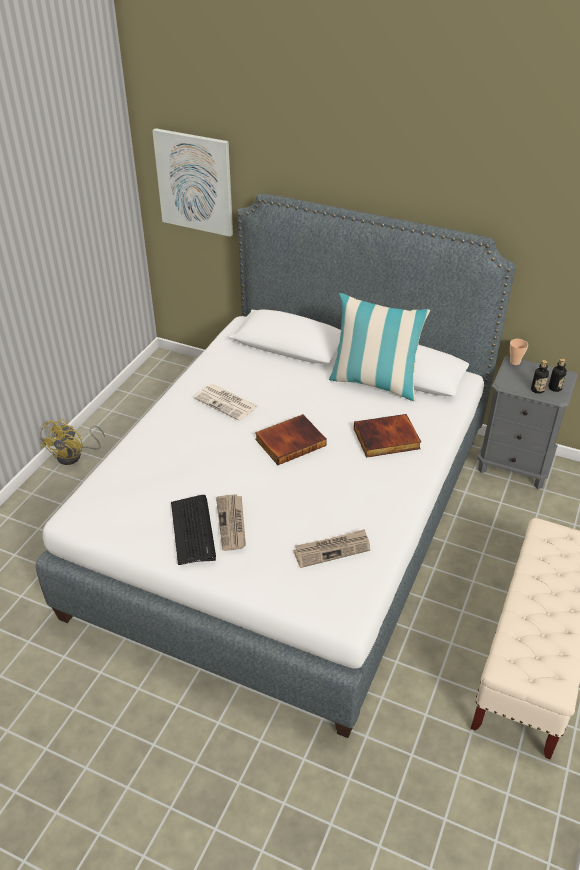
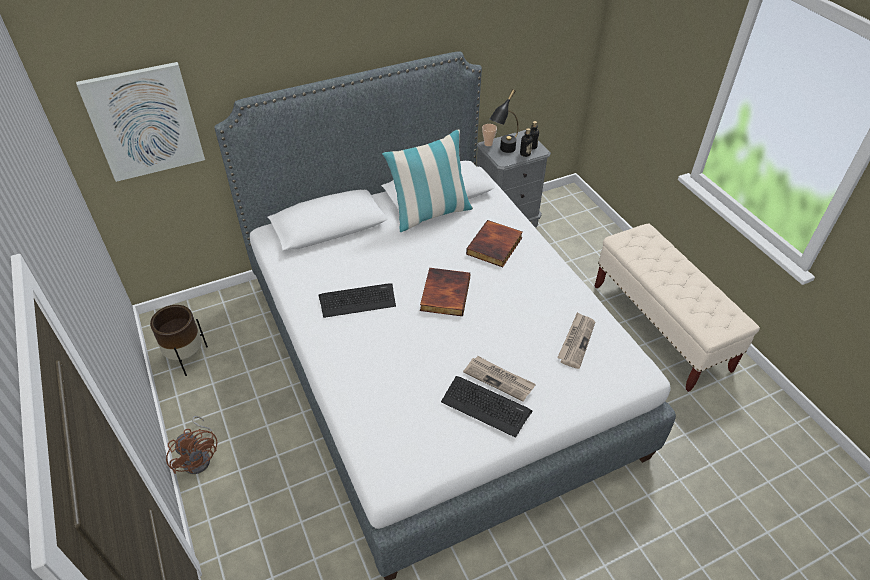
camera: 50 degrees left, 5 degrees up
(74, 455) = (200, 457): yellow fan -> brown fan
(147, 393) = (186, 358): none -> brown planter
(227, 402) = (357, 300): newspaper -> keyboard
(518, 376) = (503, 152): none -> black table lamp

